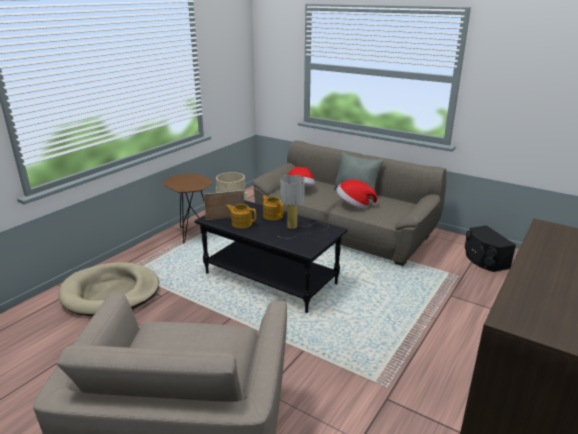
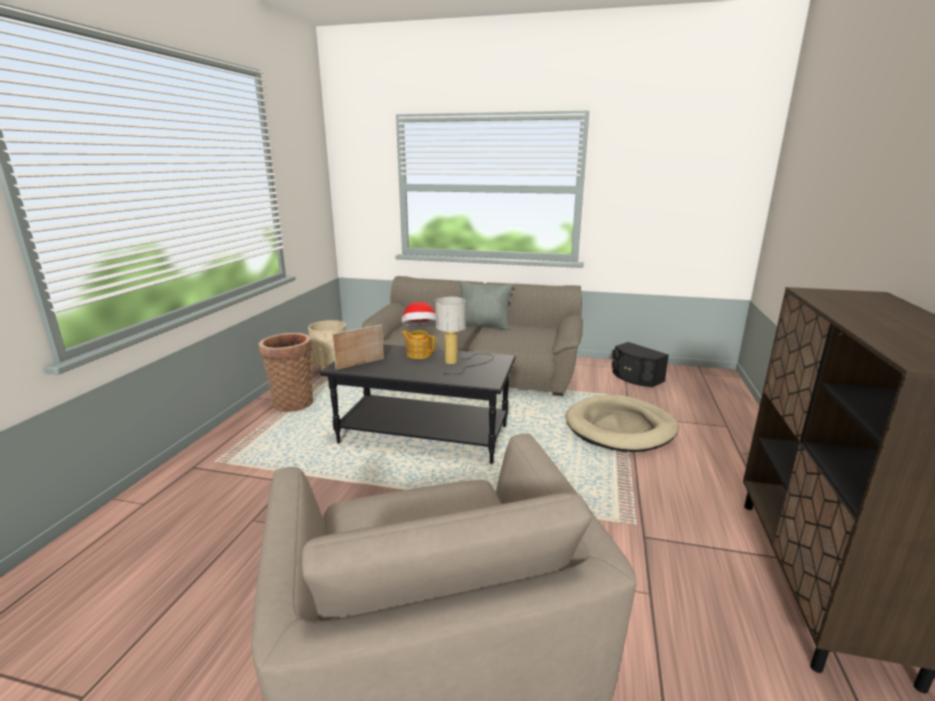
camera: 20 degrees left, 5 degrees down
(111, 293) = (209, 493): beige dog bed -> beige dog bed (620, 428)
(193, 235) = (293, 403): brown side table -> basket
(241, 223) = (386, 367): teapot -> none
(354, 205) = (492, 337): hat -> none

